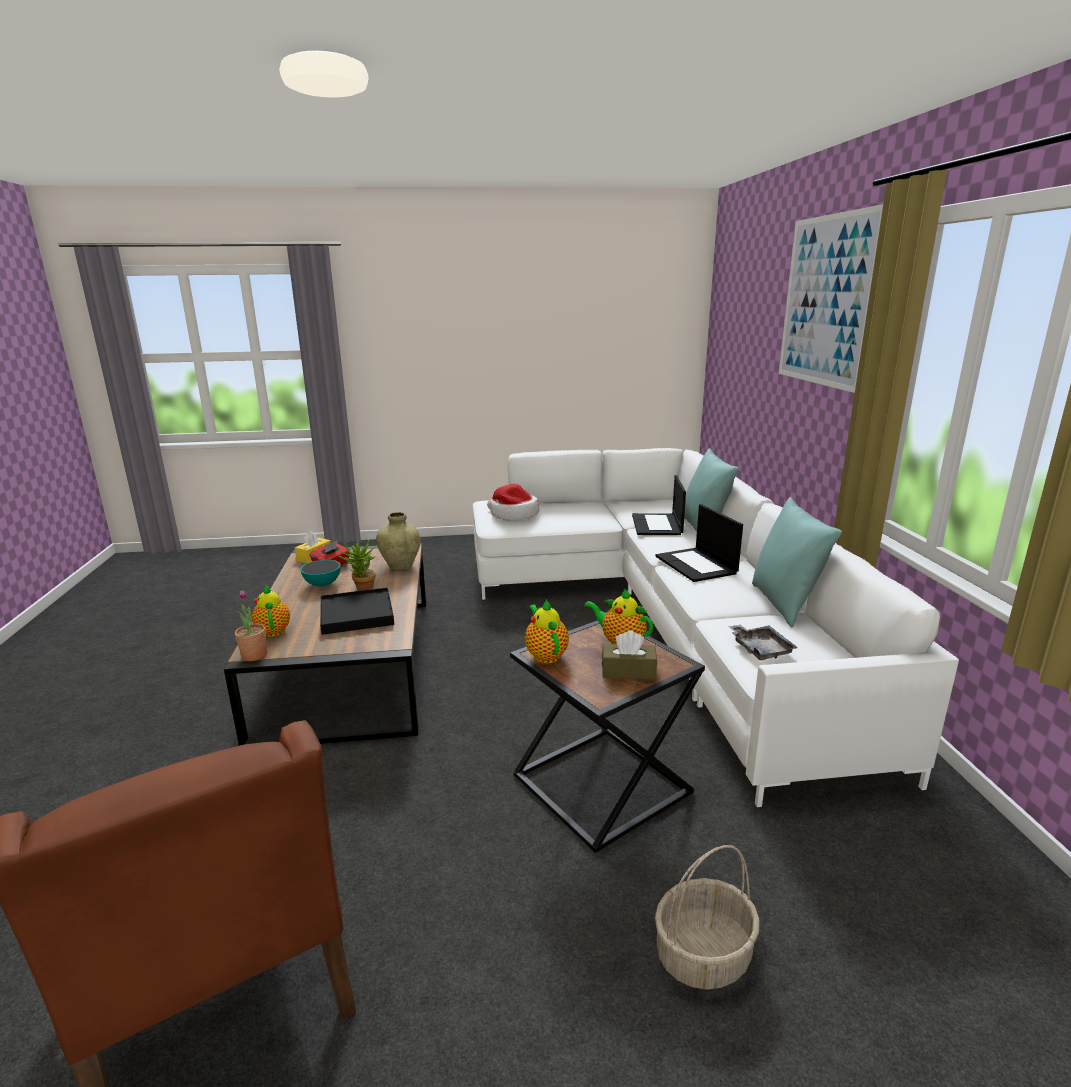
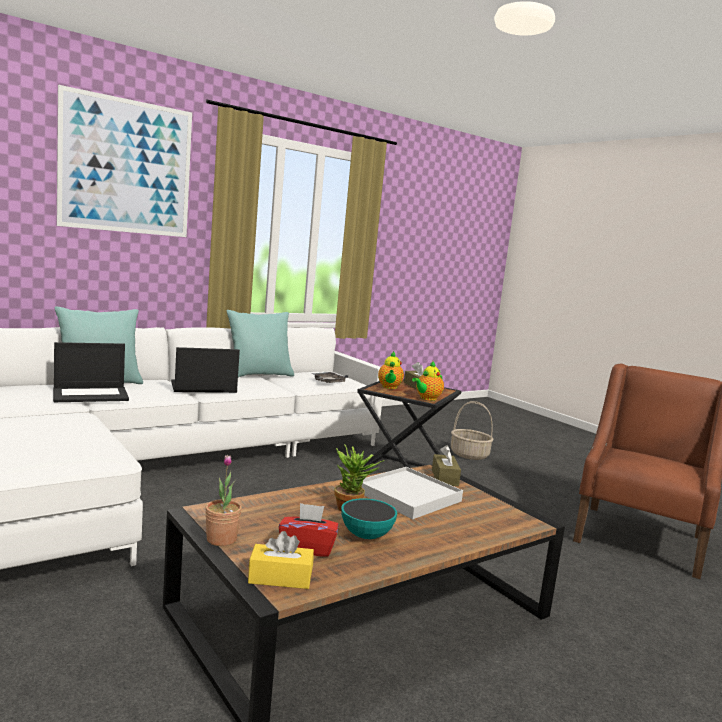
camera: 120 degrees left, 10 degrees down
(254, 655) = (531, 519): potted plant -> potted plant (221, 539)
(273, 630) = (488, 526): teapot -> none
(357, 614) = (408, 496): black tray -> white tray
(372, 644) = (444, 478): none -> brown tissue box
(400, 566) = (267, 503): beige vase -> none
(513, 515) = (56, 451): hat -> none
(697, 565) = (203, 387): laptop -> laptop turned 150 degrees counterclockwise

